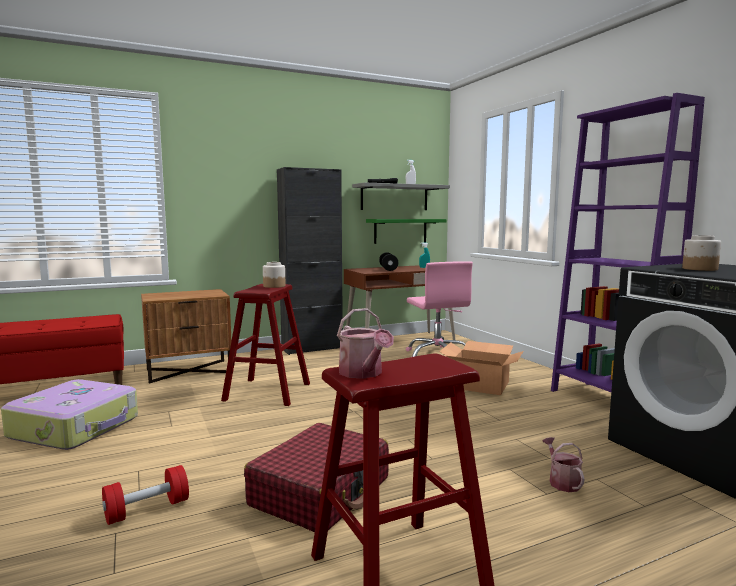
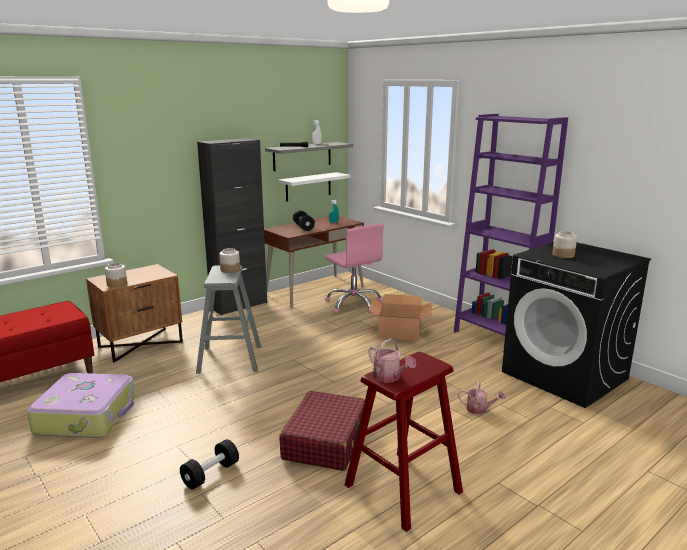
camera: 15 degrees left, 10 degrees up
(147, 510) = (211, 474): red dumbbell -> black dumbbell
(162, 298) = (117, 284): none -> jar
(267, 391) = (230, 359): red stool -> grey stool
(400, 231) = (308, 186): green shelf -> white shelf
(562, 481) = (479, 409): watering can -> watering can turned 135 degrees clockwise

